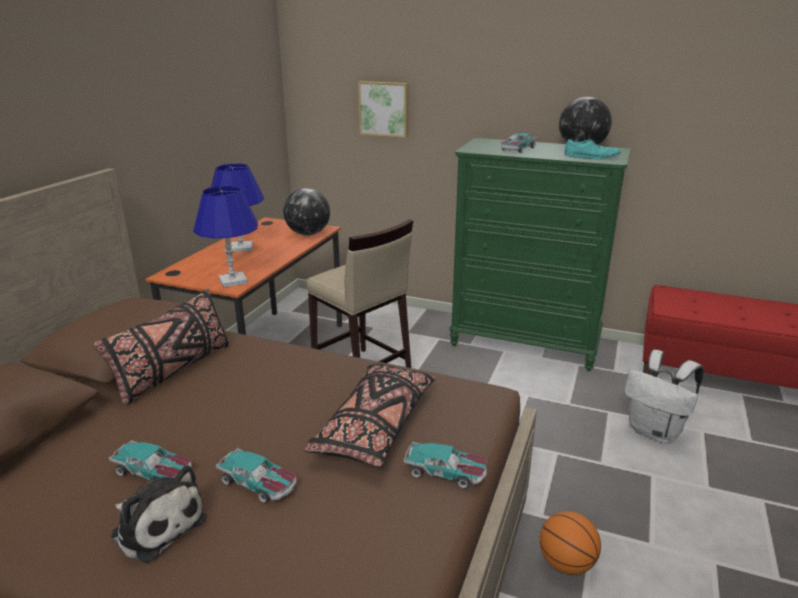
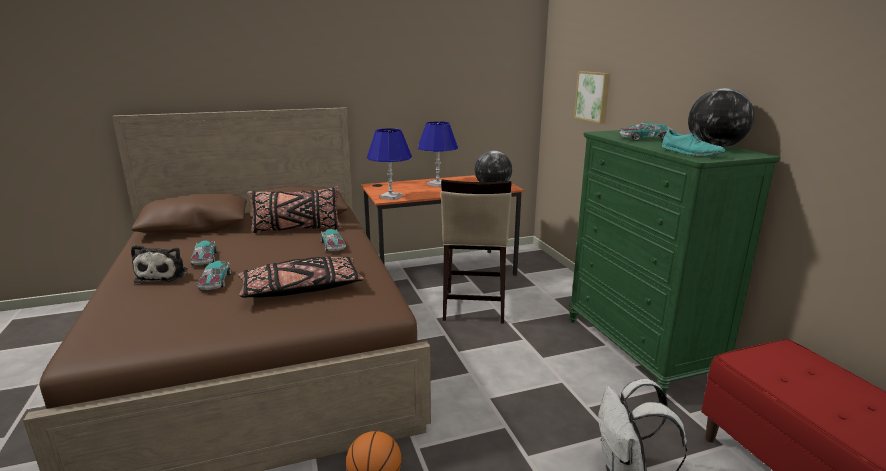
camera: 50 degrees right, 5 degrees down
(446, 472) = (273, 324): toy car -> toy car (333, 246)

